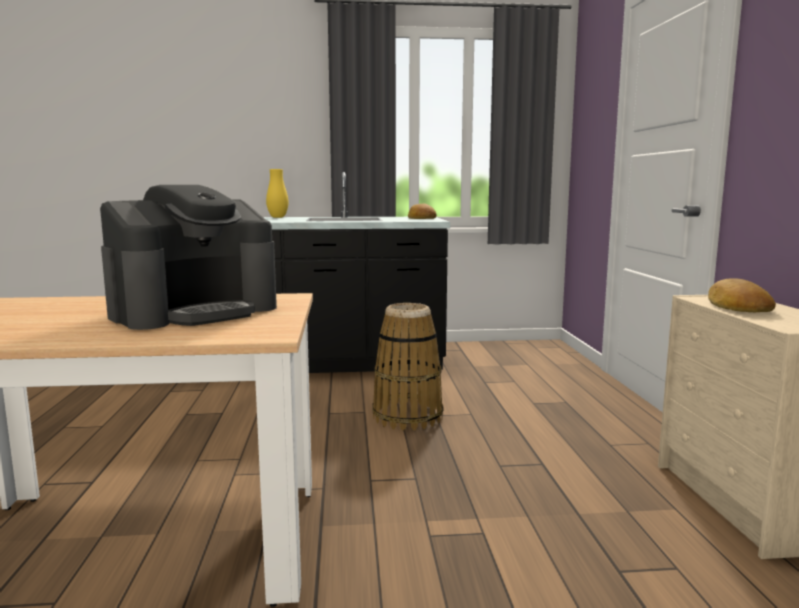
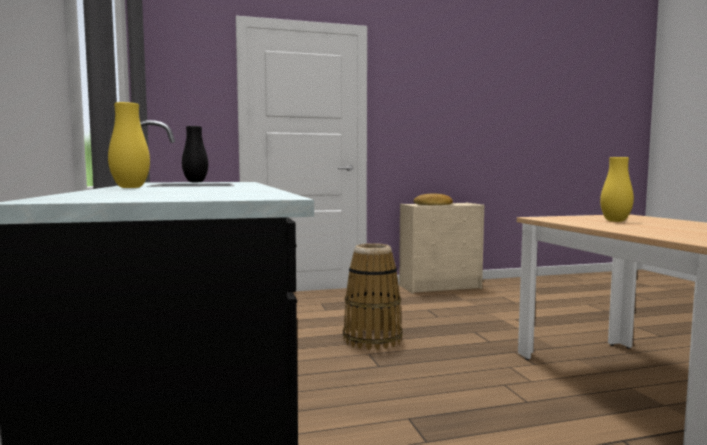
camera: 100 degrees left, 5 degrees down
(195, 311) = (615, 221): coffee machine -> yellow vase
(421, 218) = (195, 182): bread -> black vase

